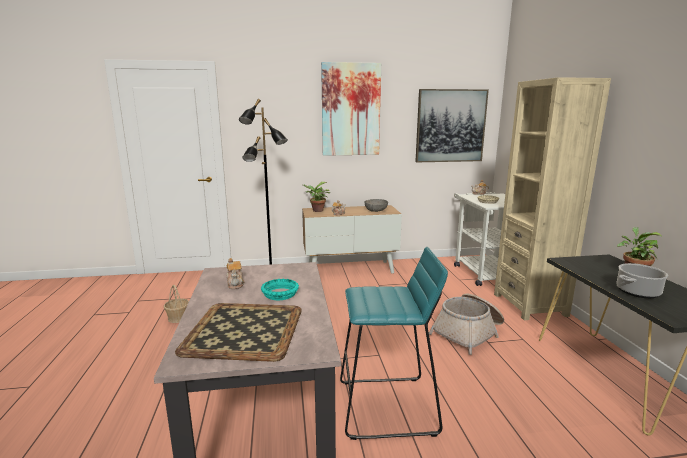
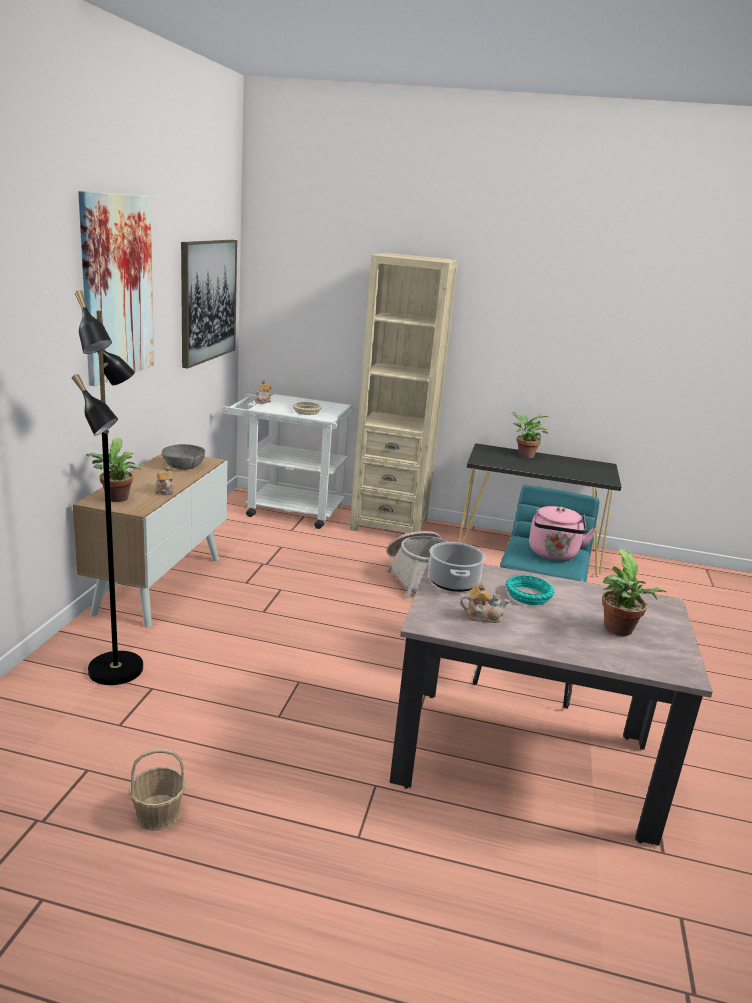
camera: 70 degrees left, 5 degrees up
(243, 330) = (619, 631): tray -> potted plant
(384, 301) = (553, 554): none -> pink kettle
(637, 292) = (560, 469): cooking pot -> cooking pot (452, 582)

